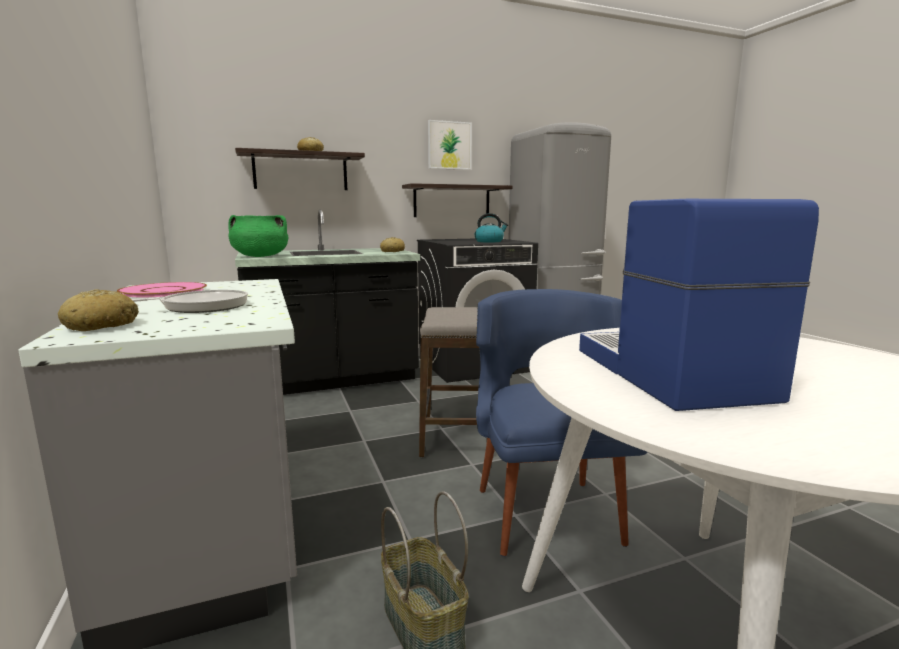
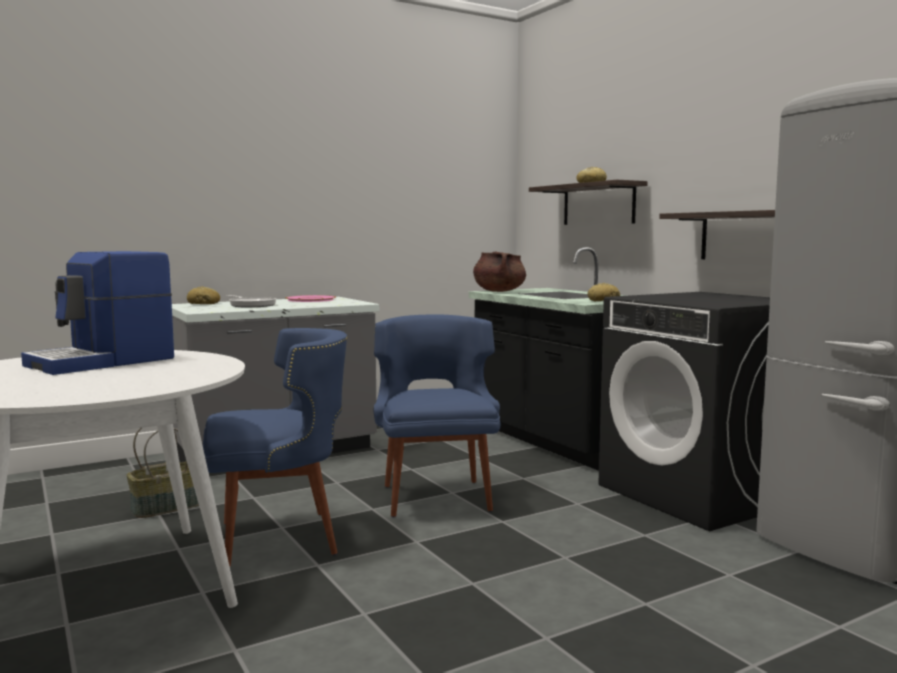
camera: 80 degrees right, 5 degrees down
(260, 256) = (499, 291): green cooking pot -> brown cooking pot
(449, 145) = (755, 150): picture -> none
(455, 435) = (436, 499): stool -> blue chair
(489, 241) = (694, 301): kettle -> none
(666, 374) = (103, 362): coffee machine -> coffee machine turned 150 degrees clockwise

